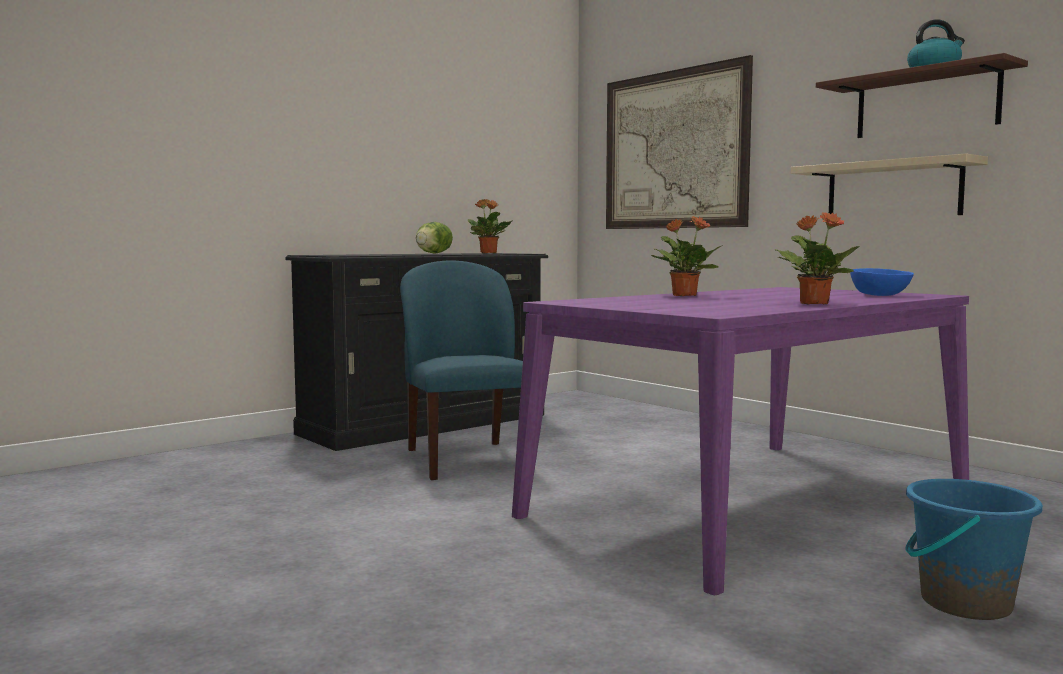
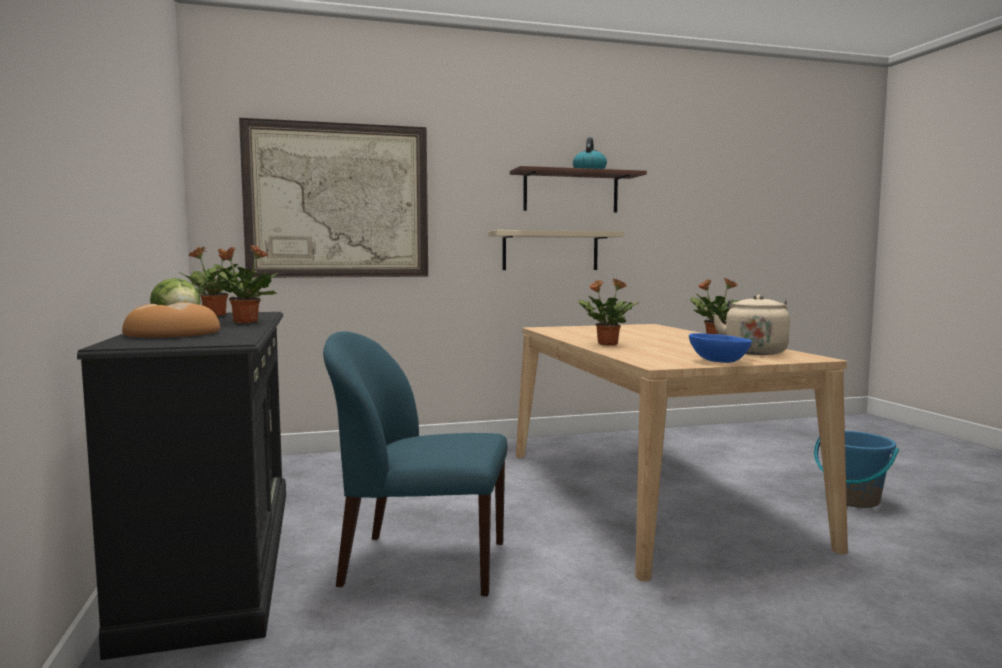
camera: 65 degrees left, 0 degrees up
(366, 254) = (171, 334): none -> bread
(450, 254) = (244, 322): none -> potted plant
(725, 308) = (754, 352): none -> beige kettle
(752, 501) = (648, 494): purple dining table -> beige dining table
(878, 295) = (640, 328): blue bowl -> blue bowl (718, 361)

